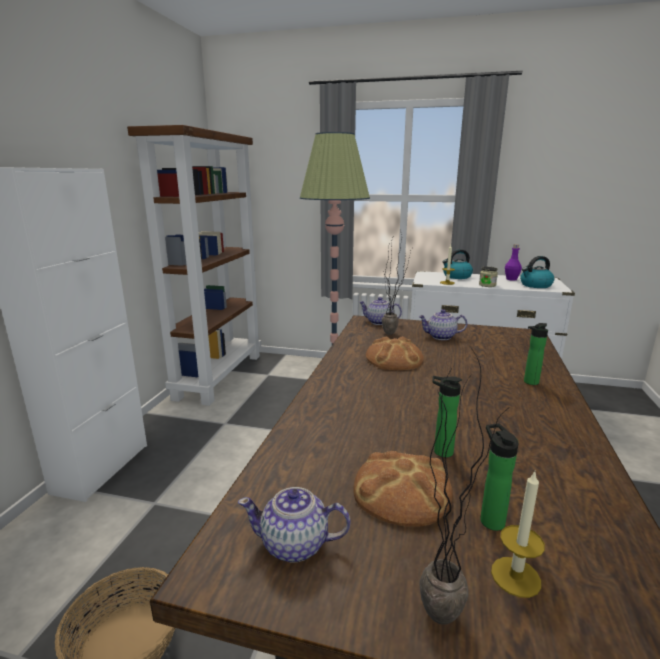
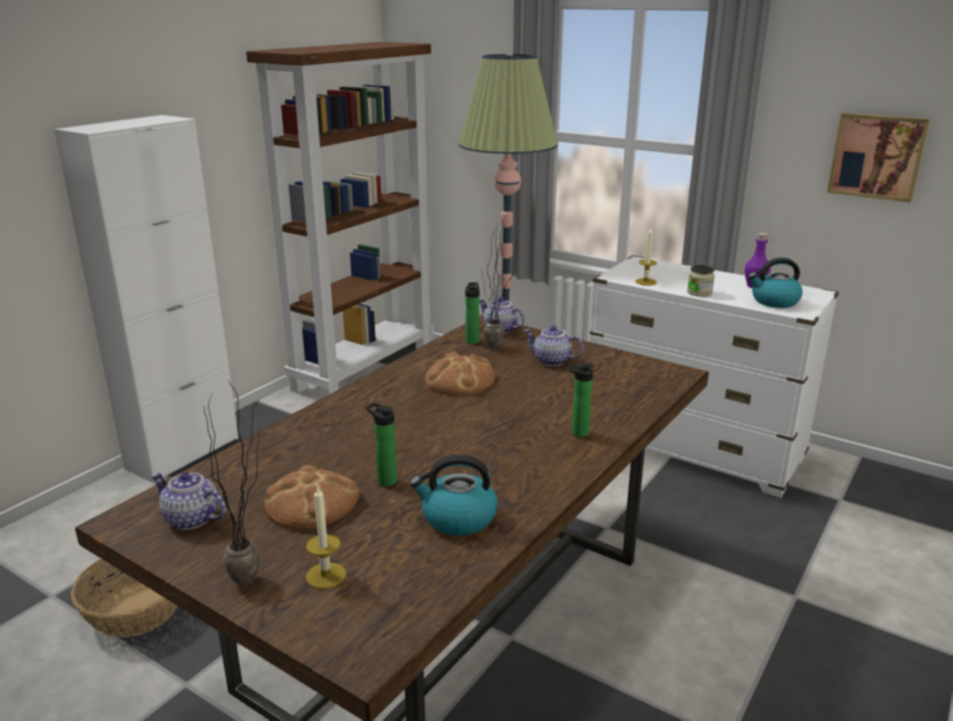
camera: 20 degrees right, 5 degrees up
(456, 276) = (677, 272): kettle -> kettle (457, 518)
(490, 519) = (357, 538): bottle -> bottle (472, 340)
(570, 192) = (877, 156): none -> picture

